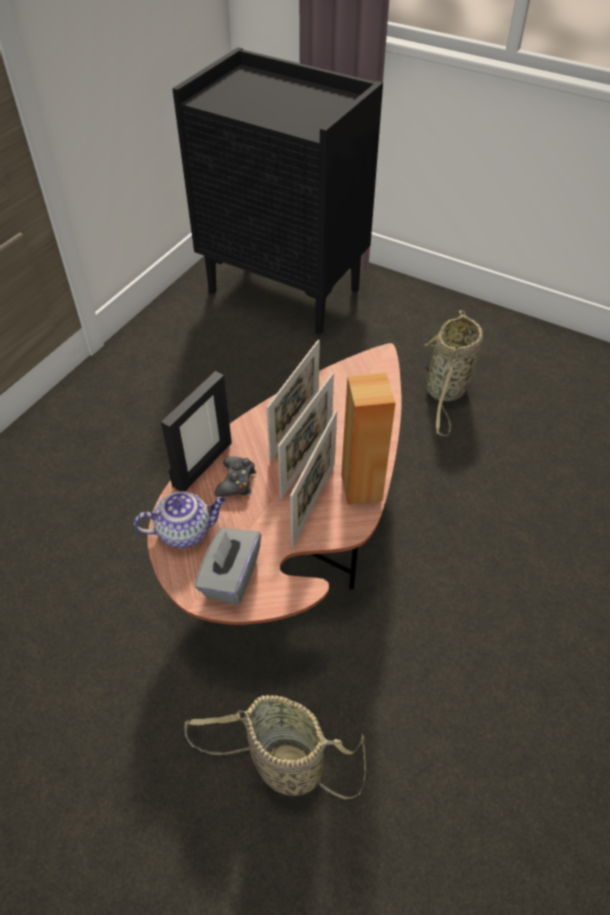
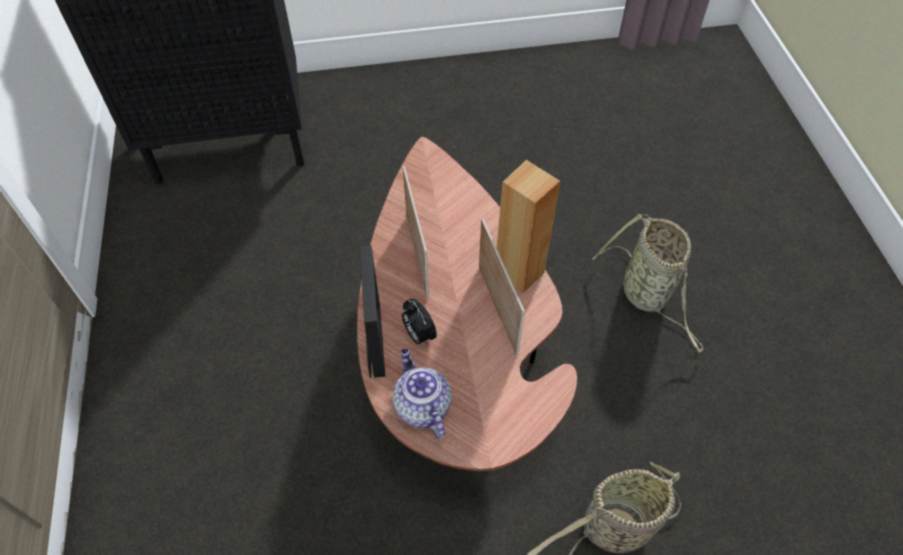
camera: 40 degrees left, 5 degrees up
(185, 531) = (421, 406): teapot -> teapot turned 60 degrees counterclockwise
(230, 577) = (496, 415): grey tissue box -> none
(236, 481) = (419, 335): black game controller -> alarm clock
(306, 461) = (457, 279): picture frame -> none
(446, 392) = (455, 156): basket -> basket (647, 296)

